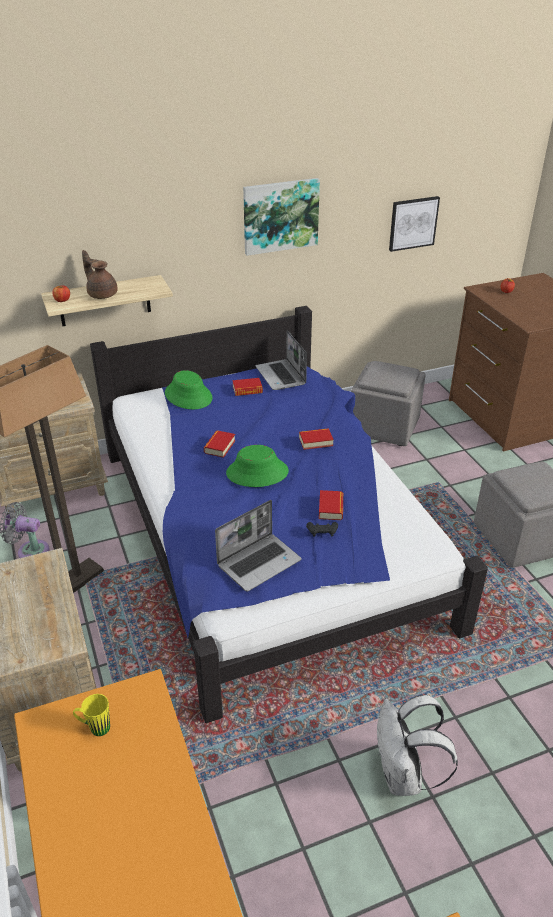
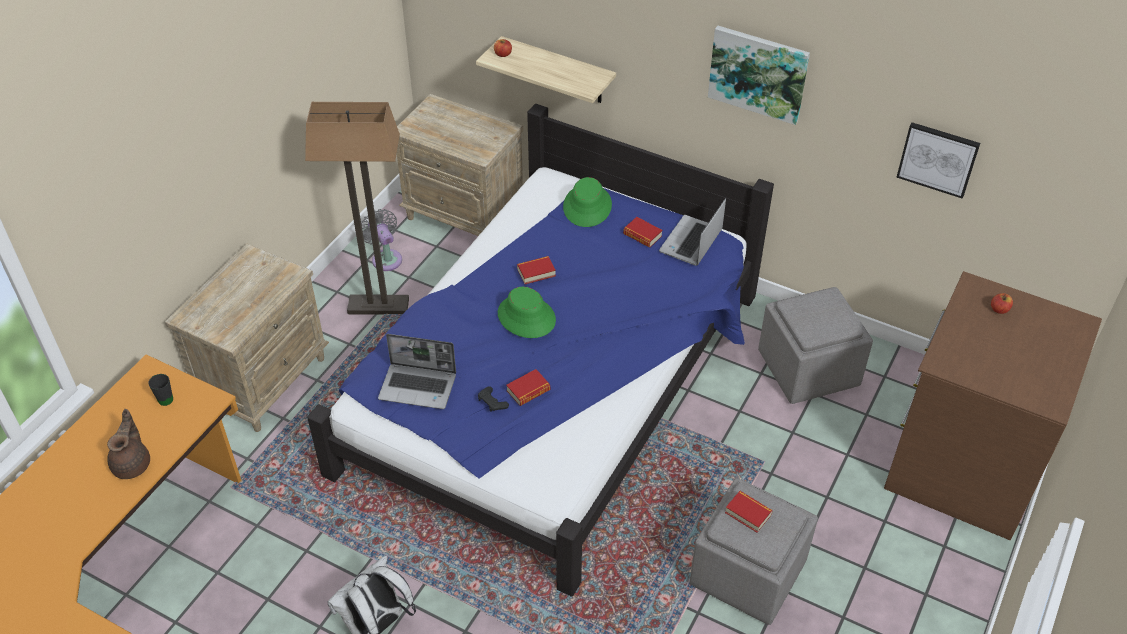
camera: 50 degrees right, 10 degrees up
(95, 727) = (164, 397): yellow mug -> black mug
(102, 294) = (539, 66): brown teapot -> brown teapot (133, 464)
(315, 441) = (612, 327): book -> book (748, 514)

